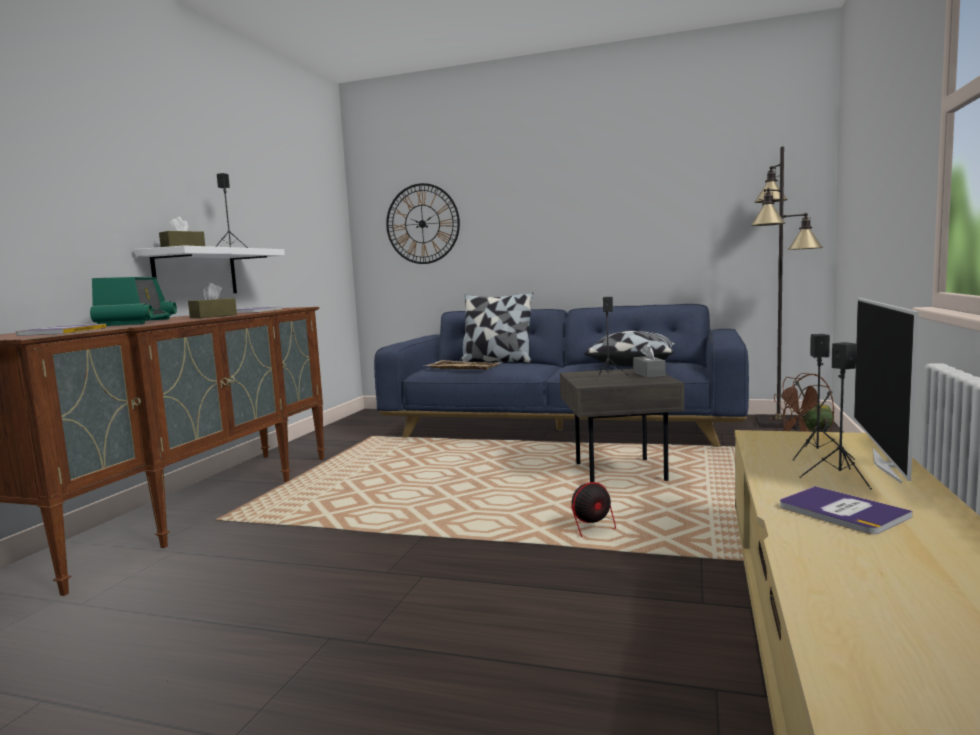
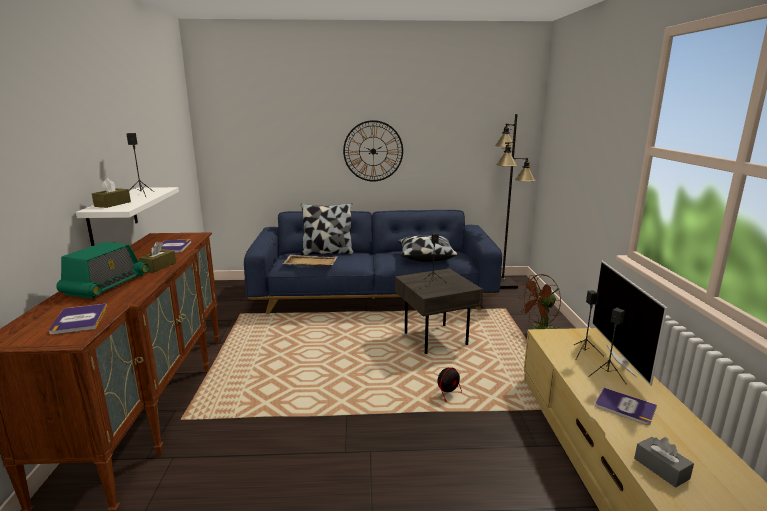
camera: 20 degrees left, 10 degrees up
(136, 322) = (106, 285): radio -> radio turned 45 degrees clockwise
(422, 224) = (257, 142): wall clock -> wall clock (373, 151)
(649, 374) = (455, 278): grey tissue box -> grey tissue box (661, 468)

